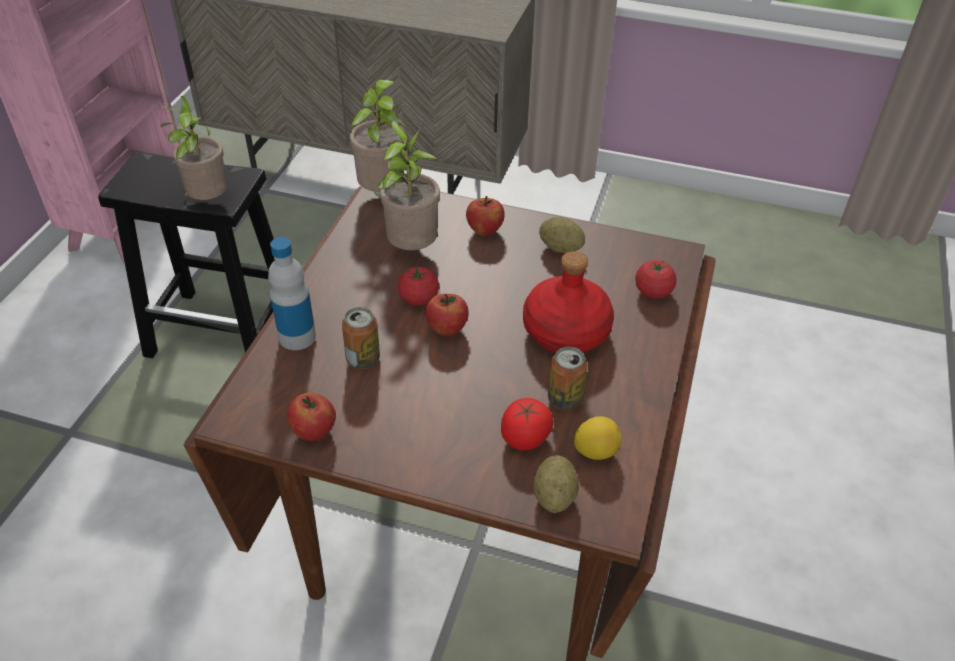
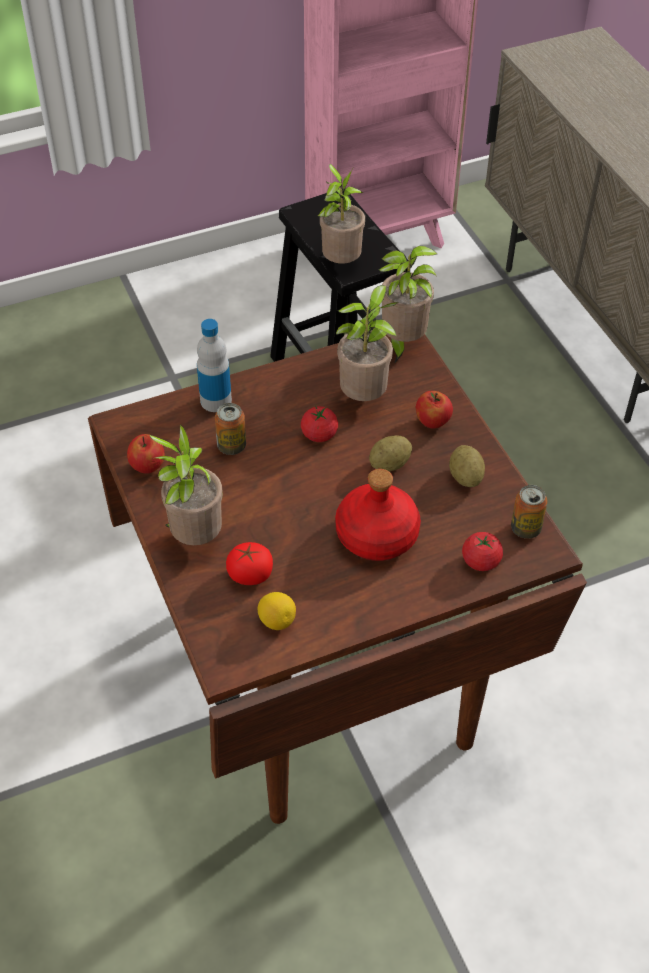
camera: 50 degrees right, 5 degrees up
(438, 450) = (194, 537): none -> potted plant
(447, 329) = (306, 469): apple -> none
(554, 496) = (215, 621): potato -> potato (389, 464)
(564, 399) = (308, 575): can -> can (525, 528)

